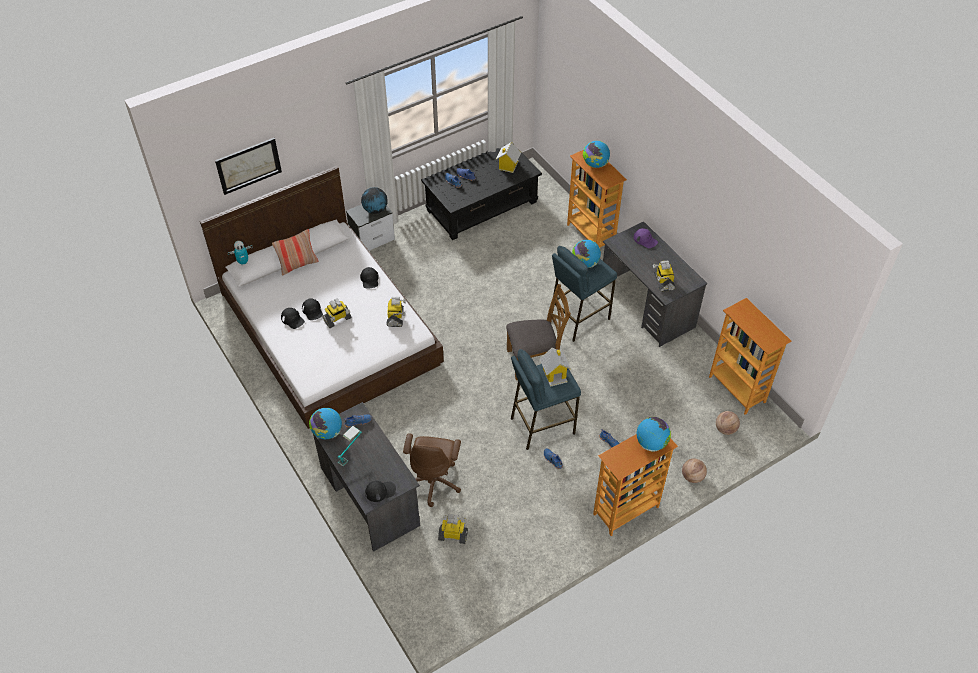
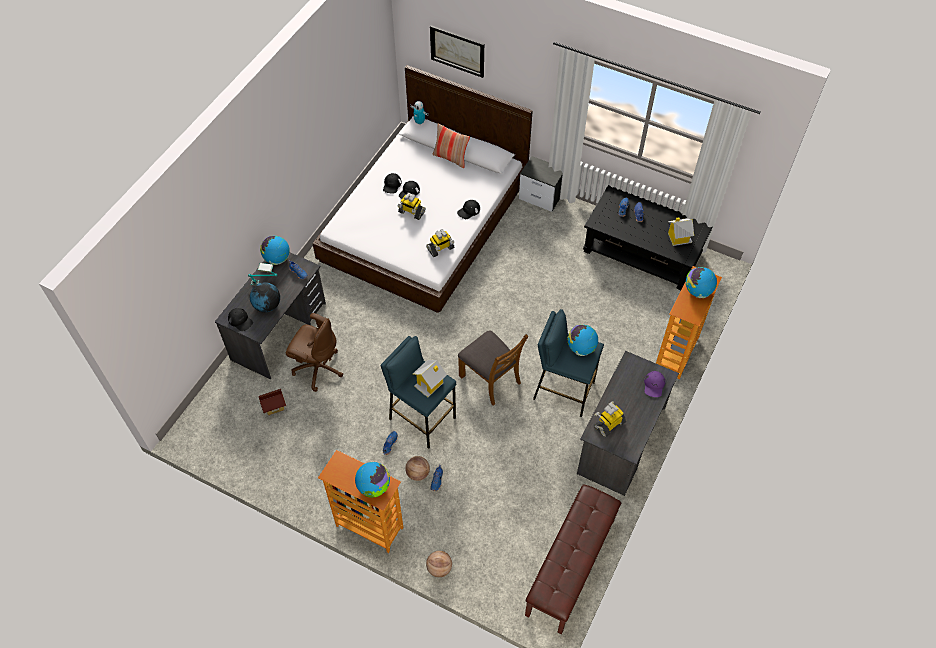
camera: 60 degrees right, 5 degrees up
(375, 210) = (547, 174): globe -> globe (267, 306)
(434, 481) = (318, 368): brown office chair -> brown office chair turned 135 degrees counterclockwise
(453, 535) = (274, 406): toy robot -> toy house
(725, 429) = (514, 575): basketball -> basketball (418, 473)
(737, 389) = (571, 567): bookcase -> brown bench

